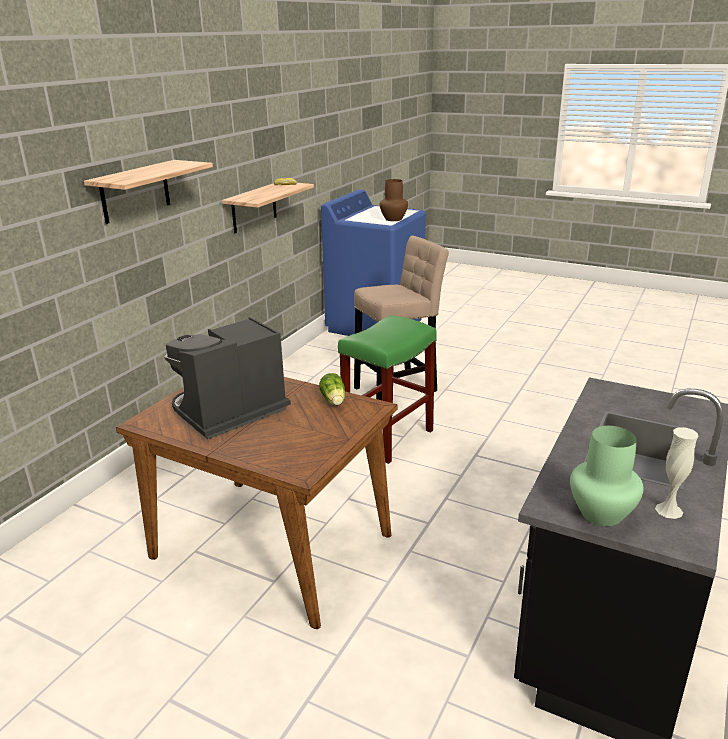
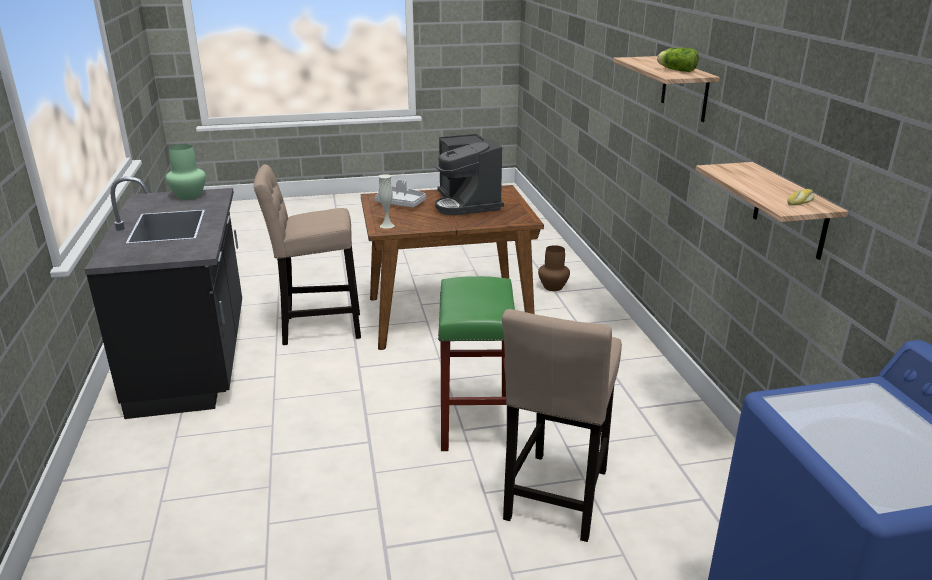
camera: 140 degrees right, 0 degrees up
(228, 413) = (467, 203): coffee machine -> coffee machine turned 150 degrees clockwise
(292, 442) = (401, 203): none -> grey tray
(334, 401) = (414, 225): lettuce -> lettuce (675, 70)
(394, 219) = (815, 427): brown vase -> brown vase (553, 287)
(430, 604) = (317, 328): none -> beige stool
(669, 510) = (151, 204): white vase -> white vase (387, 225)

